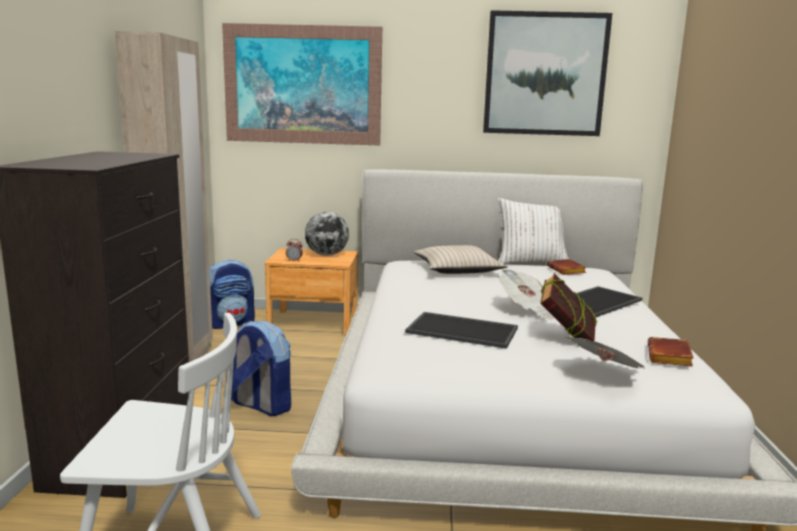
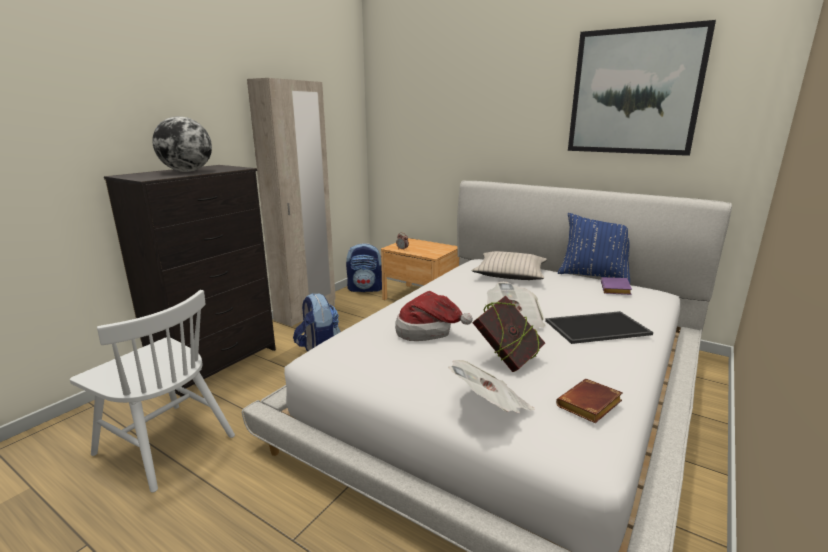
camera: 30 degrees right, 5 degrees up
(302, 85) = (425, 110): picture -> none
(326, 255) = (432, 247): globe -> globe (187, 171)
(463, 330) = (428, 332): tray -> hat
(530, 262) = (593, 276): white pillow -> blue pillow
(567, 271) = (616, 290): brown book -> purple book

